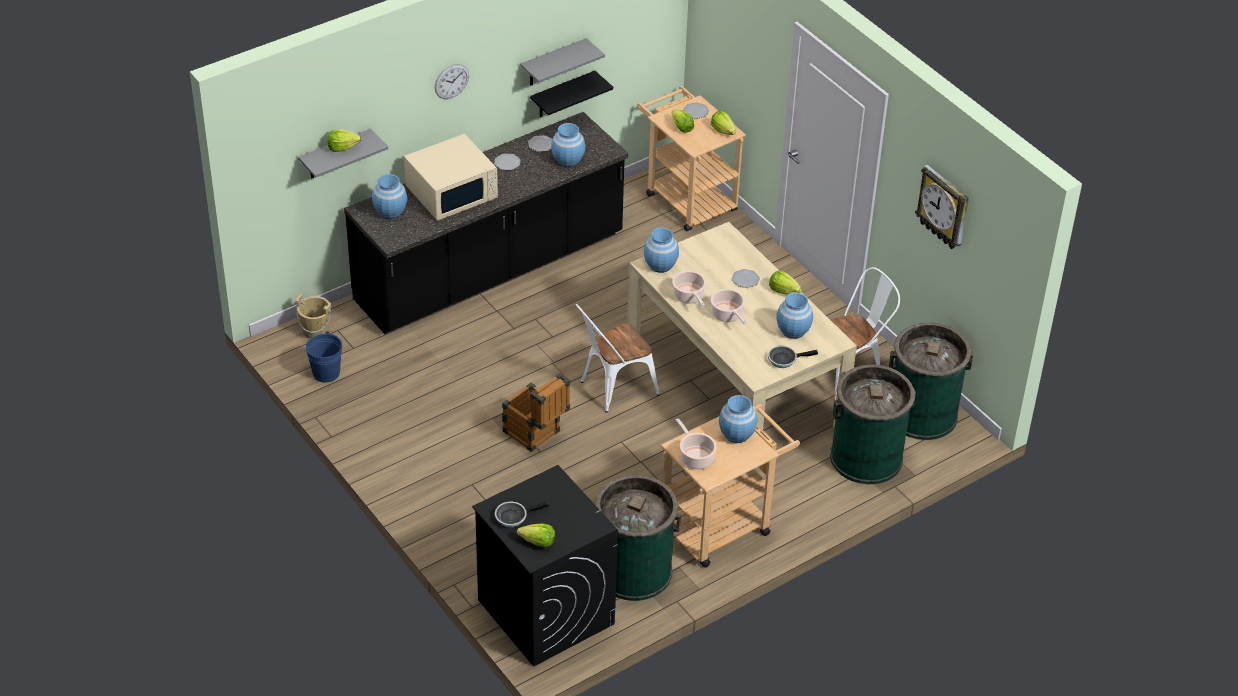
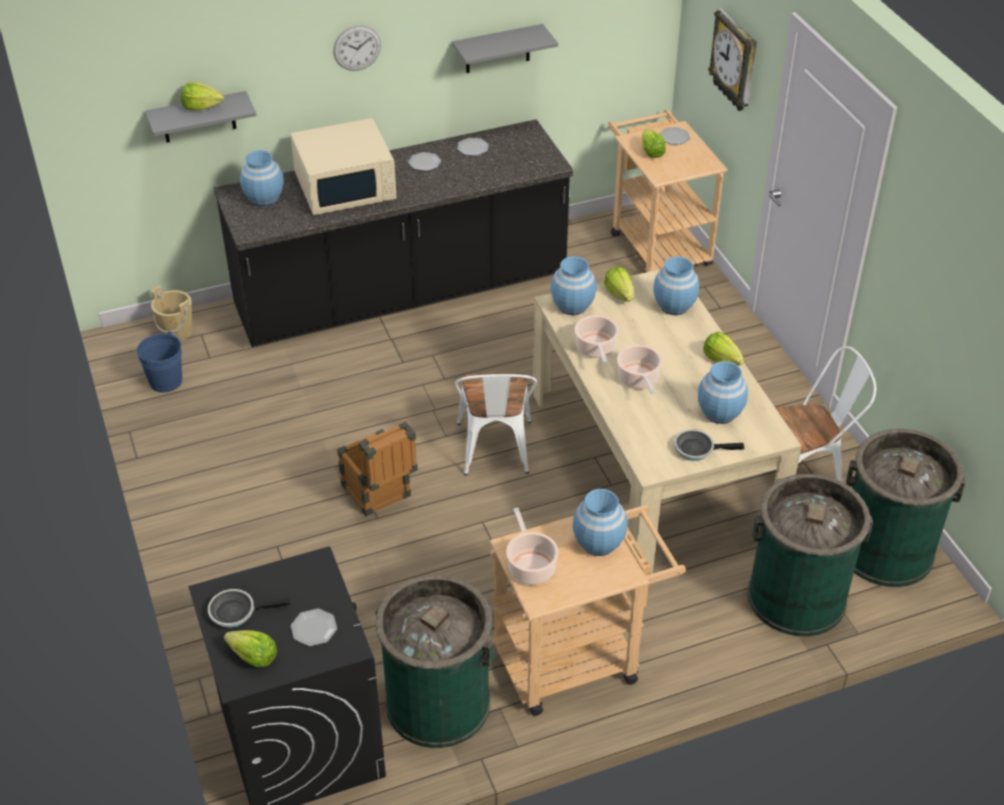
camera: 15 degrees right, 0 degrees up
(562, 95) = (510, 94): black shelf -> none
(568, 160) = (498, 168): blue vase -> blue vase (674, 305)
(613, 388) = (495, 453): white chair -> white chair turned 75 degrees counterclockwise
(723, 130) = (700, 161): lettuce -> lettuce (619, 294)
(745, 279) = (675, 338): plate -> plate (313, 628)
(944, 207) = (952, 272): wall clock -> wall clock (735, 61)

